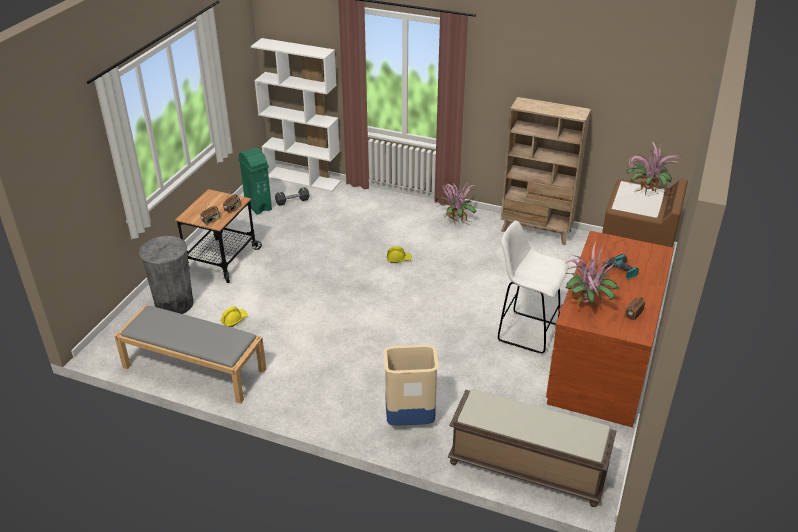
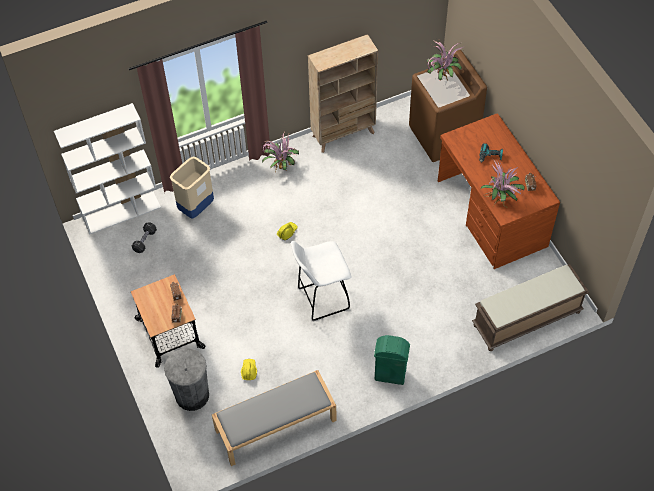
camera: 45 degrees left, 20 degrees up
(258, 206) = (125, 266): green trash can -> green trash can (390, 375)
(410, 420) = (438, 344): beige trash can -> beige trash can (196, 208)
(526, 332) = (429, 226): white stool -> white stool (321, 299)

